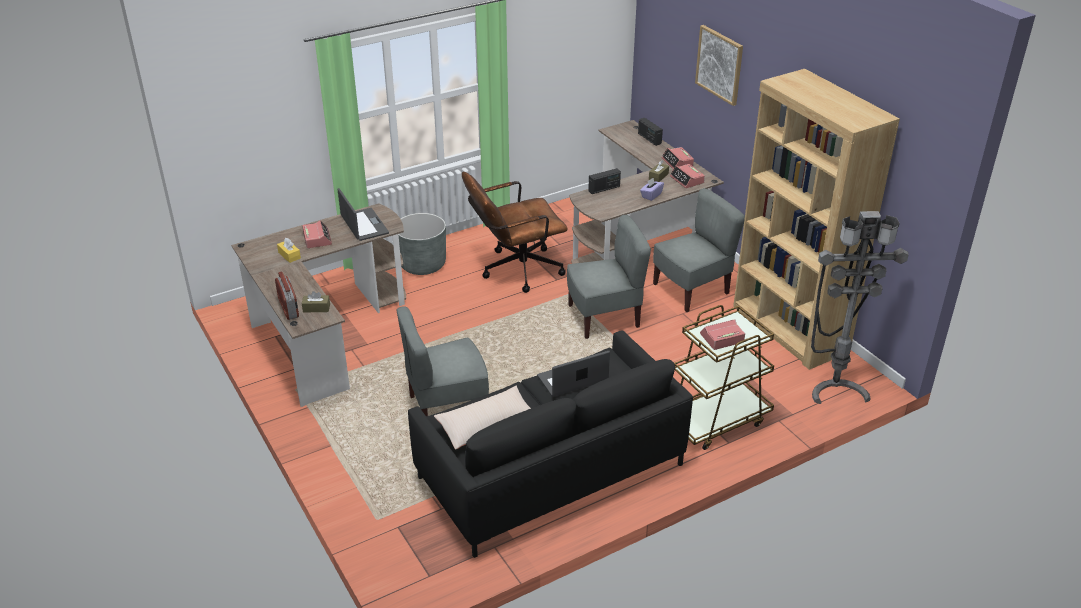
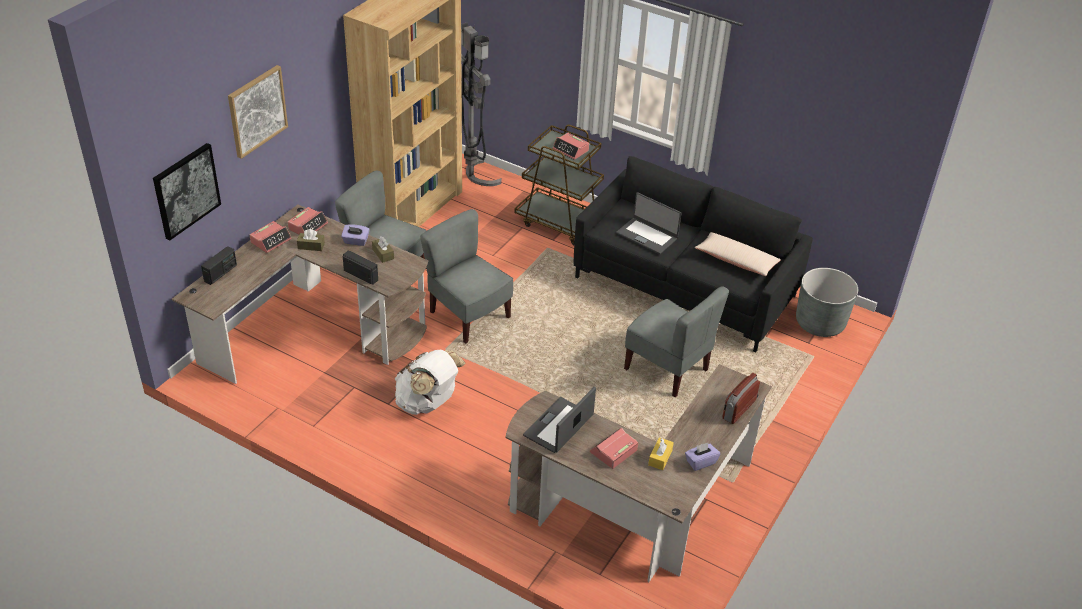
camera: 120 degrees left, 5 degrees up
(265, 271) = (700, 462): none -> purple tissue box
(316, 308) = (721, 390): brown tissue box -> brown tissue box (383, 254)
(422, 264) = (464, 484): grey planter -> grey planter (820, 323)
(515, 270) = (428, 403): brown office chair -> white backpack
(663, 60) = (186, 190): none -> picture

